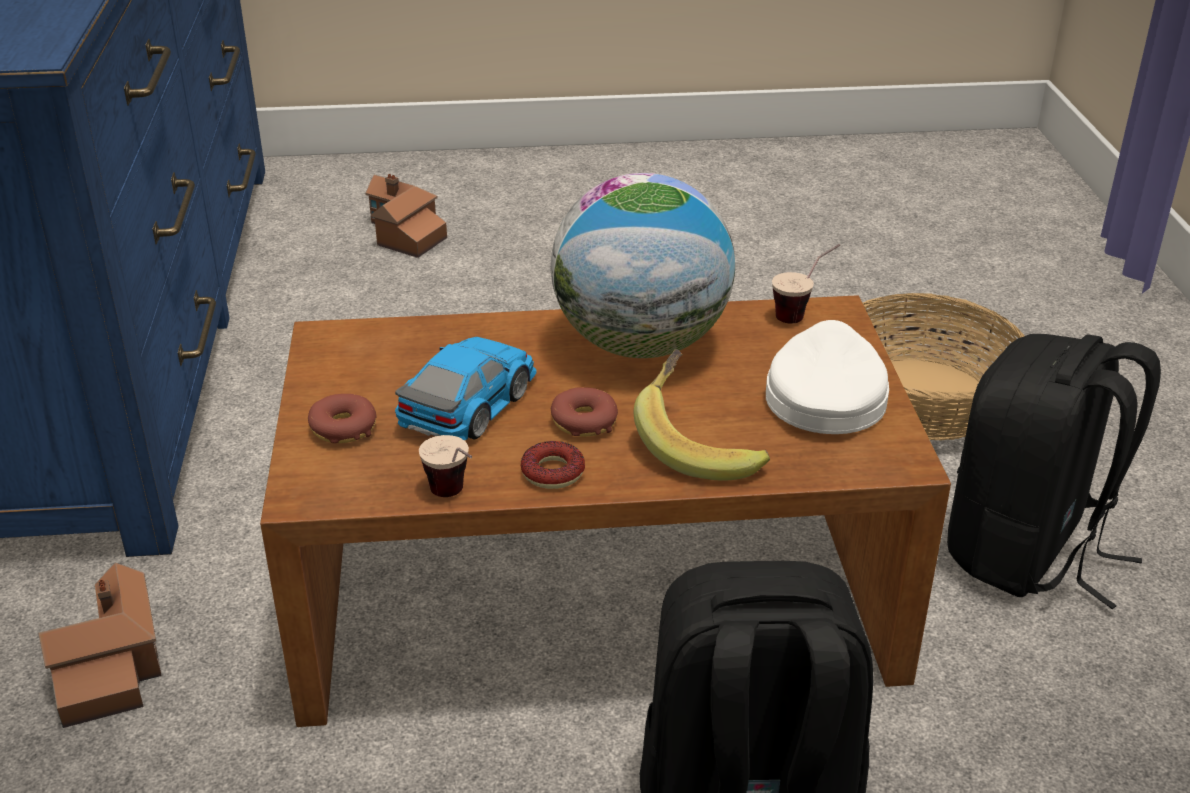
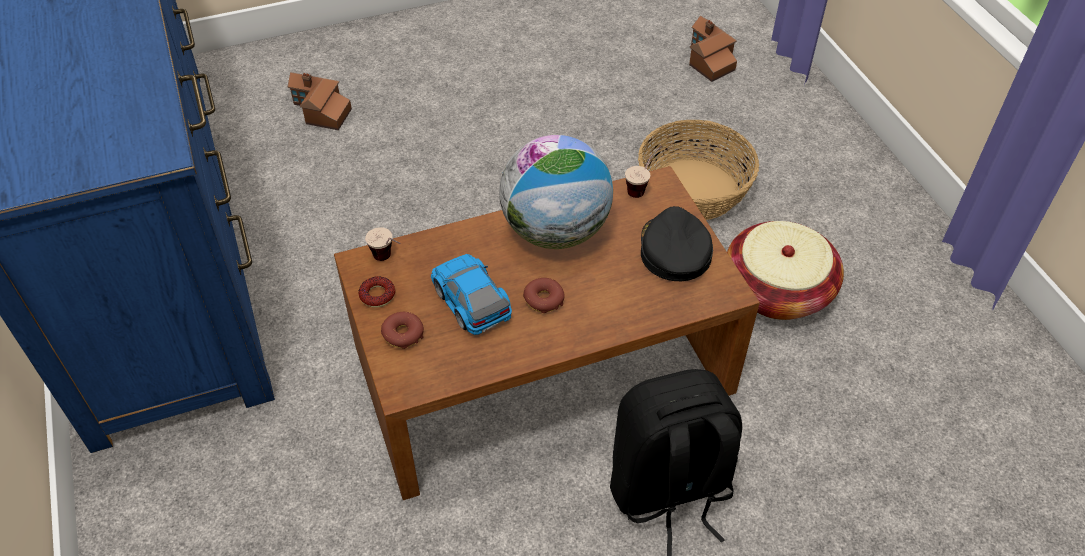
camera: 15 degrees left, 15 degrees up
(111, 667) = (273, 487): toy house -> toy house (708, 59)
(455, 499) = (491, 373): cup -> cup (389, 260)
(469, 403) = (470, 299): toy car -> toy car turned 45 degrees counterclockwise
(553, 472) = (539, 341): donut -> donut (377, 295)
(700, 444) = (615, 303): banana -> none
(824, 394) = (673, 250): white cap -> black cap
(1028, 552) = (777, 290): black backpack -> basket

